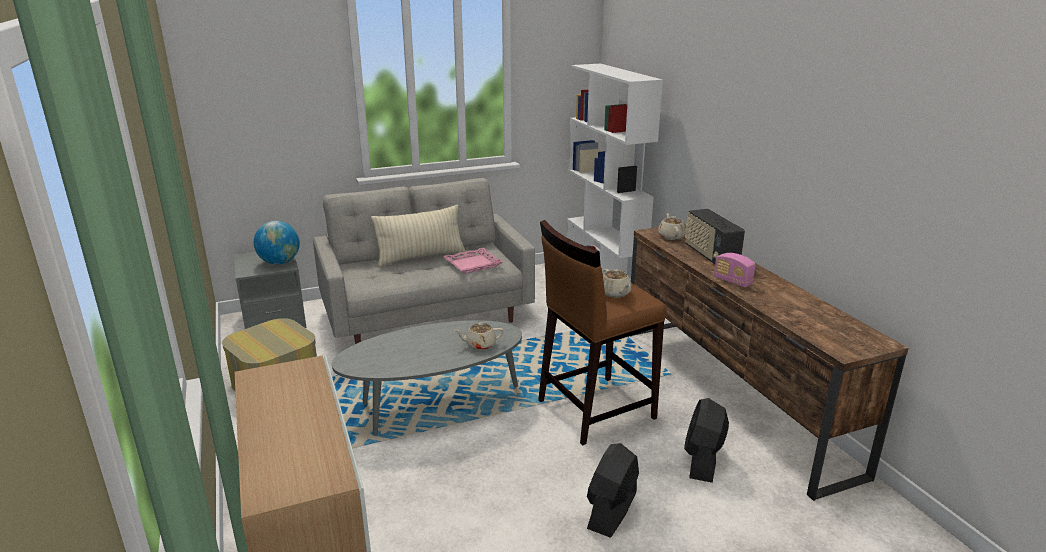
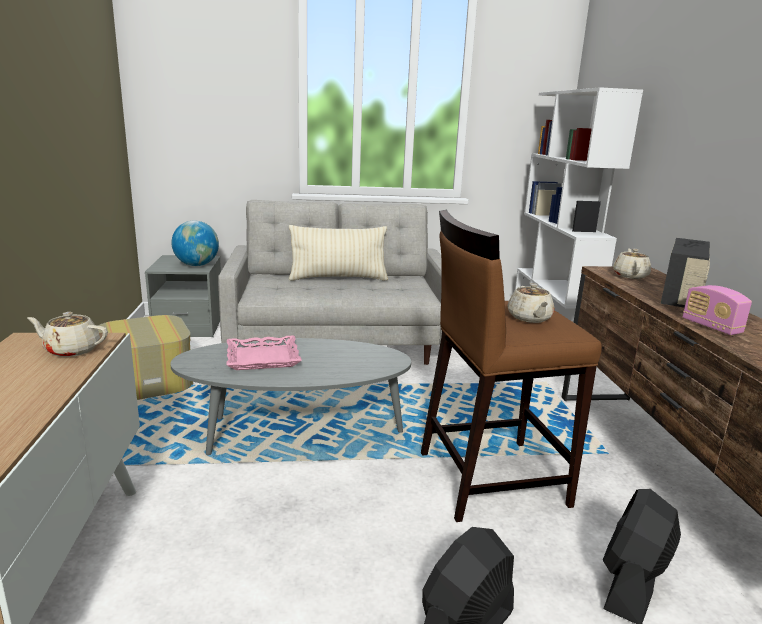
camera: 15 degrees right, 5 degrees down
(473, 264) = (389, 290): pink tray -> pink tray (263, 358)
(480, 344) = (352, 367): beige teapot -> beige teapot (71, 350)
(710, 256) = (681, 298): radio -> radio turned 150 degrees counterclockwise

